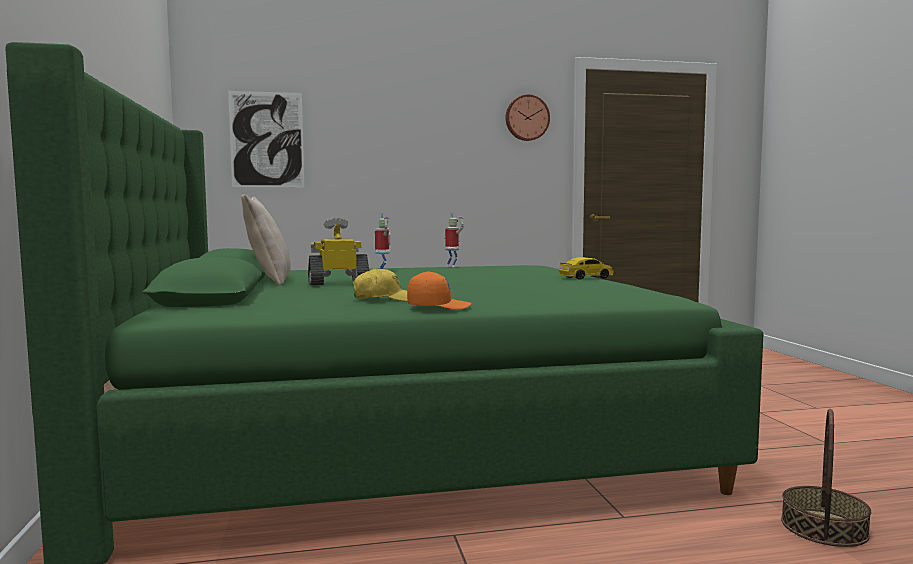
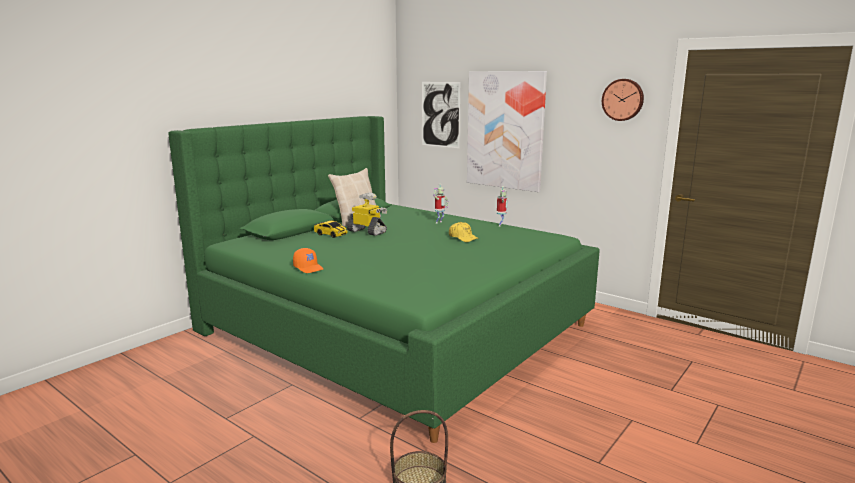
camera: 50 degrees right, 10 degrees up
(379, 158) = (505, 130): none -> picture
(384, 299) = (320, 254): yellow cap -> yellow cap (463, 238)
(586, 278) = (496, 263): toy car -> toy car (330, 234)

